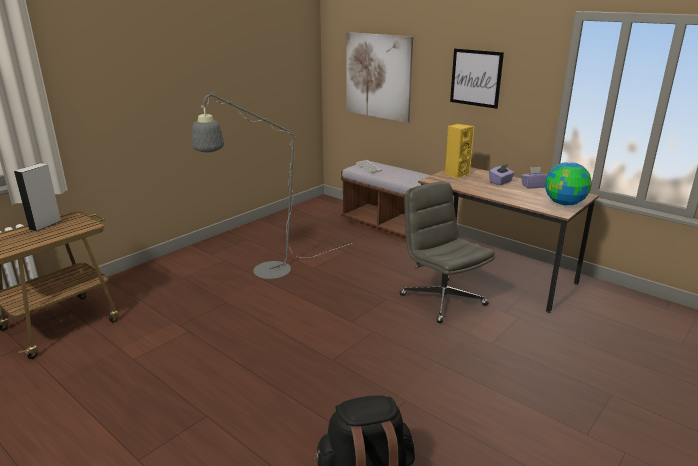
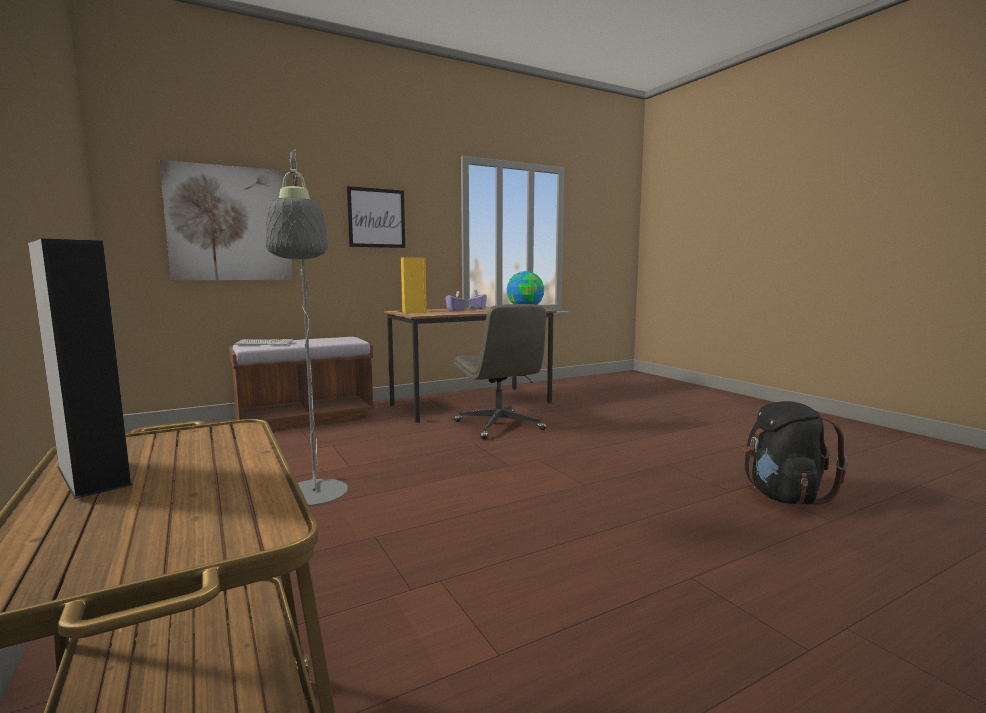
camera: 70 degrees left, 15 degrees down
(442, 299) = (499, 426): grey office chair -> grey office chair turned 105 degrees counterclockwise

